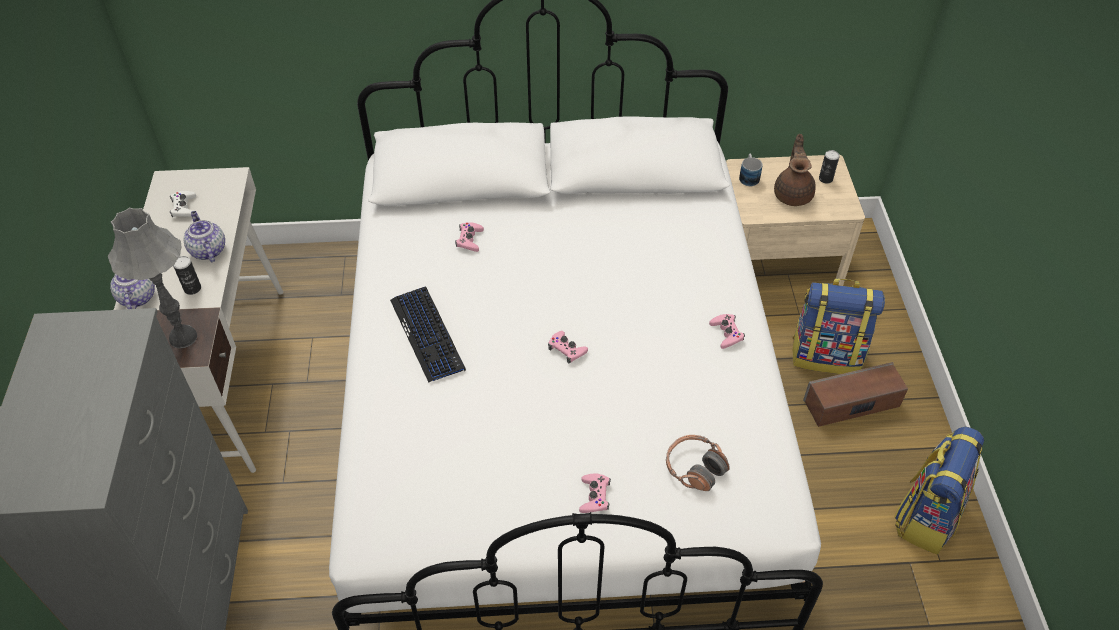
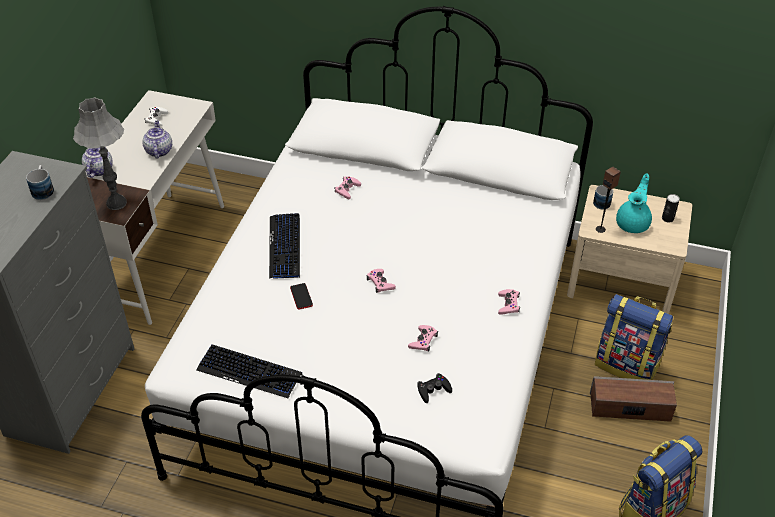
camera: 20 degrees right, 5 degrees down
(110, 360) = (43, 189): none -> mug
(192, 288) = (137, 173): can -> none
(462, 516) = (249, 372): none -> keyboard
(479, 395) = (301, 297): none -> phone
(594, 496) = (349, 387): pink game controller -> pink game controller (423, 341)
(694, 468) = (433, 390): headphones -> black game controller
(762, 210) = (600, 229): none -> speaker
(793, 194) = (633, 223): brown teapot -> turquoise teapot

